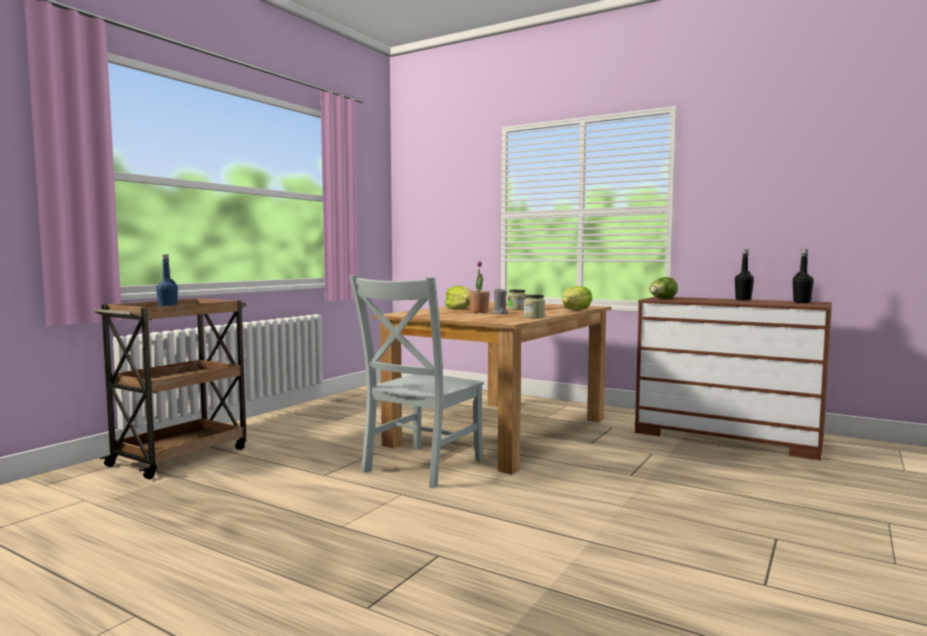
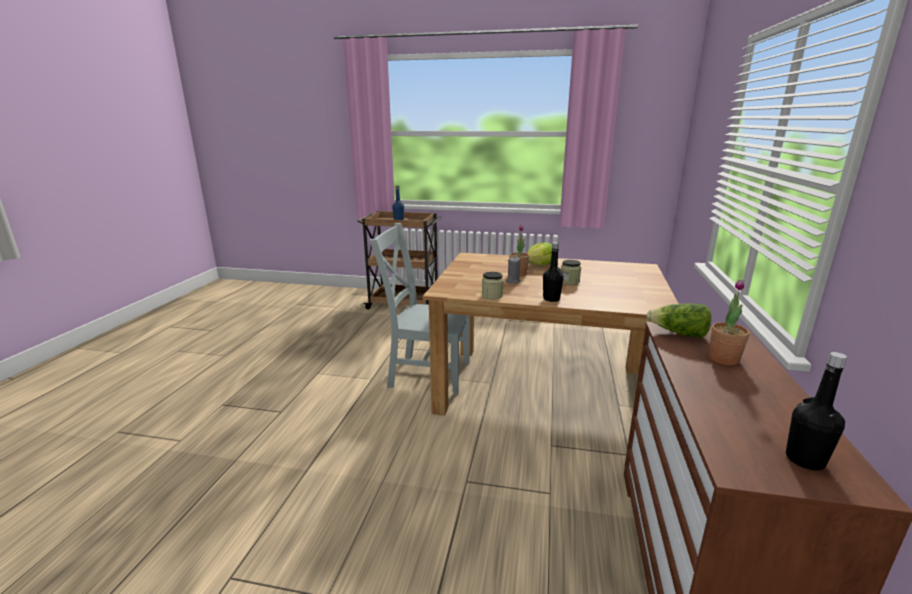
camera: 70 degrees right, 15 degrees up
(575, 310) = (599, 304): lettuce -> none
(699, 299) = (724, 359): none -> potted plant
(743, 300) = (777, 396): black bottle -> black bottle (551, 299)

